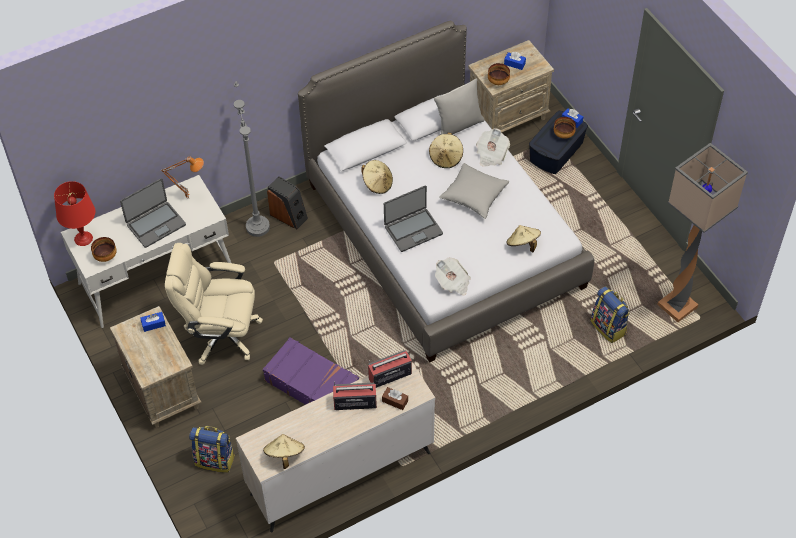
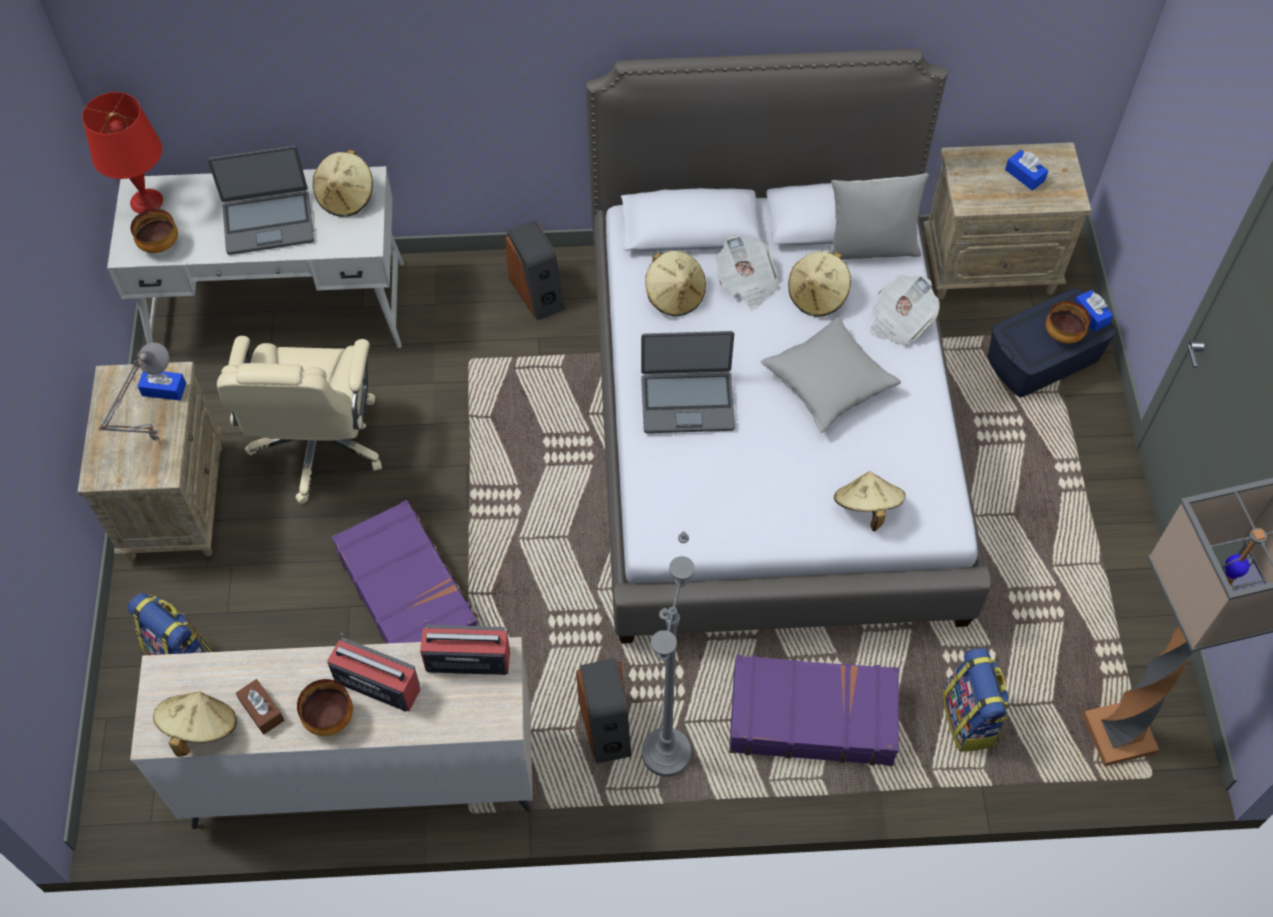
camera: 25 degrees right, 5 degrees up
(165, 348) = (155, 438): none -> grey table lamp
(188, 197) = (346, 197): orange table lamp -> beige hat
(221, 334) = (318, 446): beige office chair -> beige office chair turned 120 degrees counterclockwise
(257, 227) = (478, 291): grey floor lamp -> grey floor lamp (666, 753)
(395, 401) = (448, 713): brown tissue box -> brown tissue box (262, 710)
(444, 402) = (606, 727): none -> speaker
(453, 283) = (702, 526): newspaper -> newspaper (746, 283)
(498, 82) = (978, 196): bowl -> bowl (329, 717)
(537, 357) = (811, 717): none -> purple suitcase

